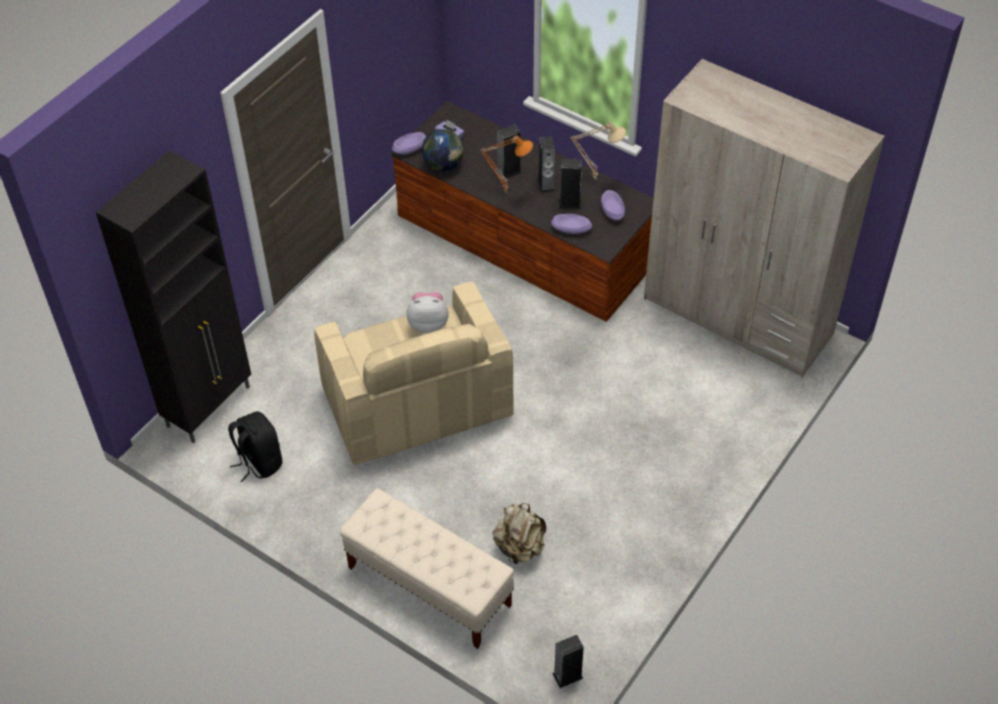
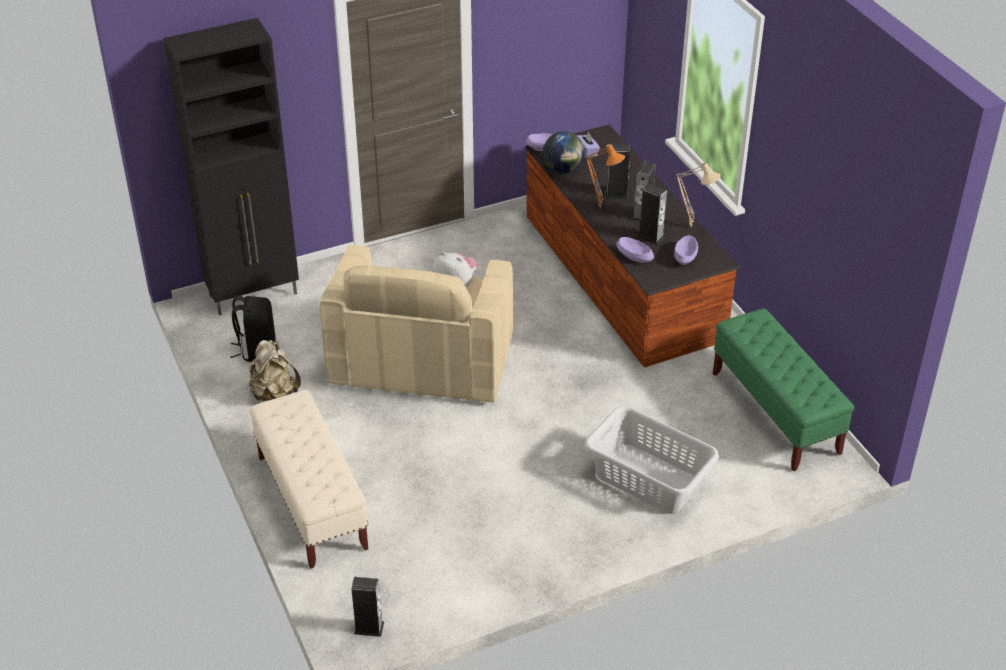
camera: 30 degrees right, 10 degrees down
(519, 547) = (414, 508): beige backpack -> beige backpack (274, 392)
(685, 425) = (648, 479): none -> grey laundry basket
(738, 317) = (775, 413): beige wardrobe -> green bench

